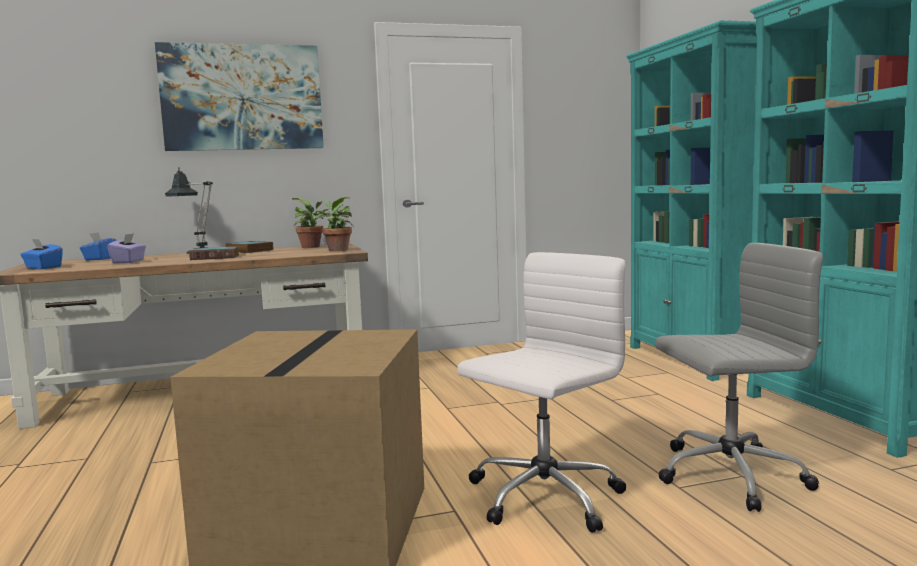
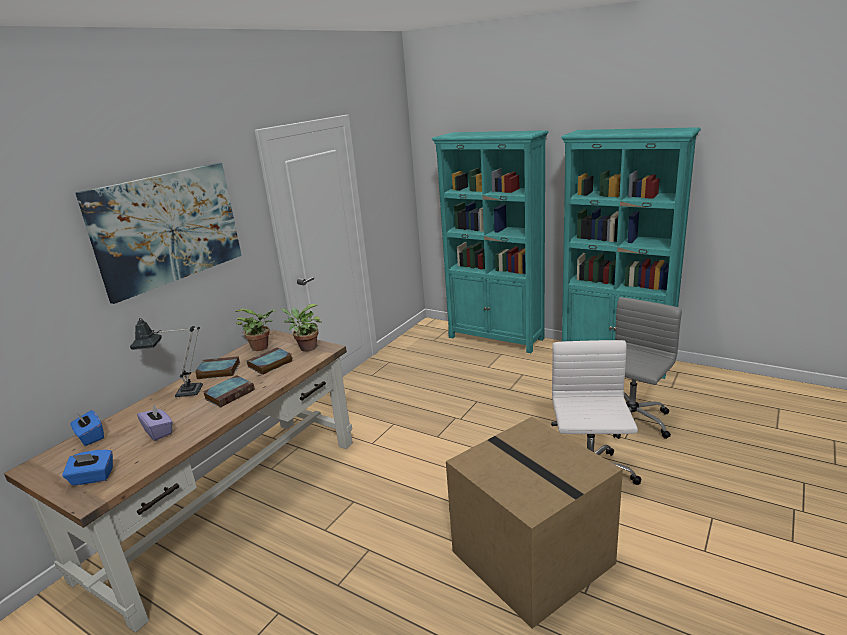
camera: 40 degrees left, 15 degrees up
(286, 252) = (270, 364): none -> book

